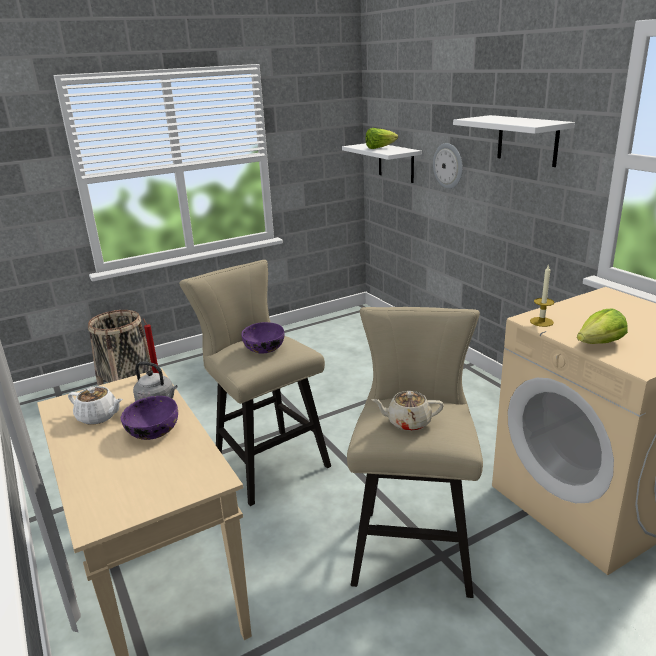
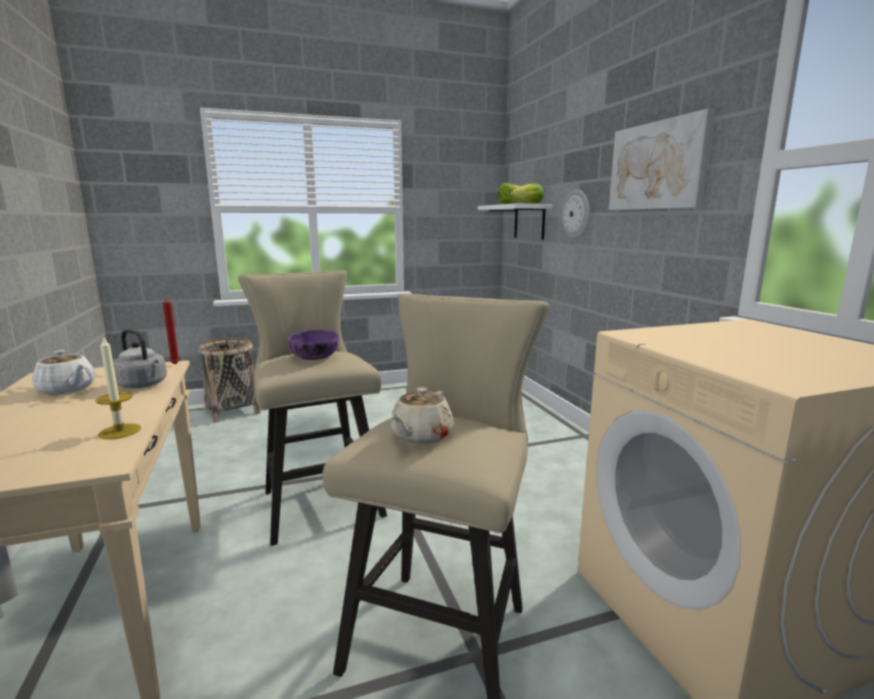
camera: 10 degrees right, 10 degrees down
(152, 431) = (102, 407): purple bowl -> none
(408, 422) = (421, 436): beige teapot -> beige teapot turned 75 degrees counterclockwise
(527, 140) = (657, 166): white shelf -> picture
(541, 322) = (644, 336): candle -> candle (120, 431)
(600, 344) = (724, 358): lettuce -> lettuce (528, 204)

